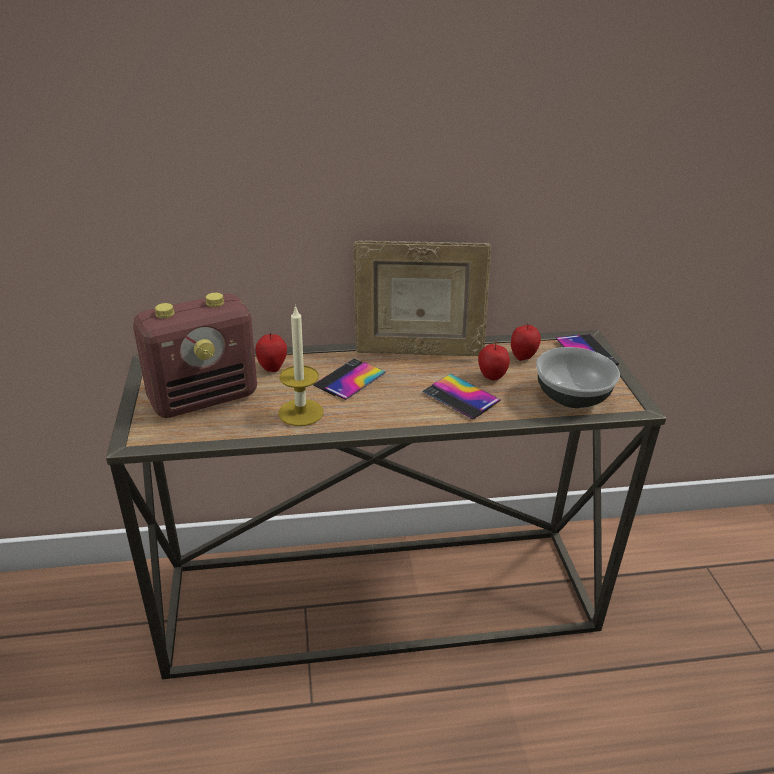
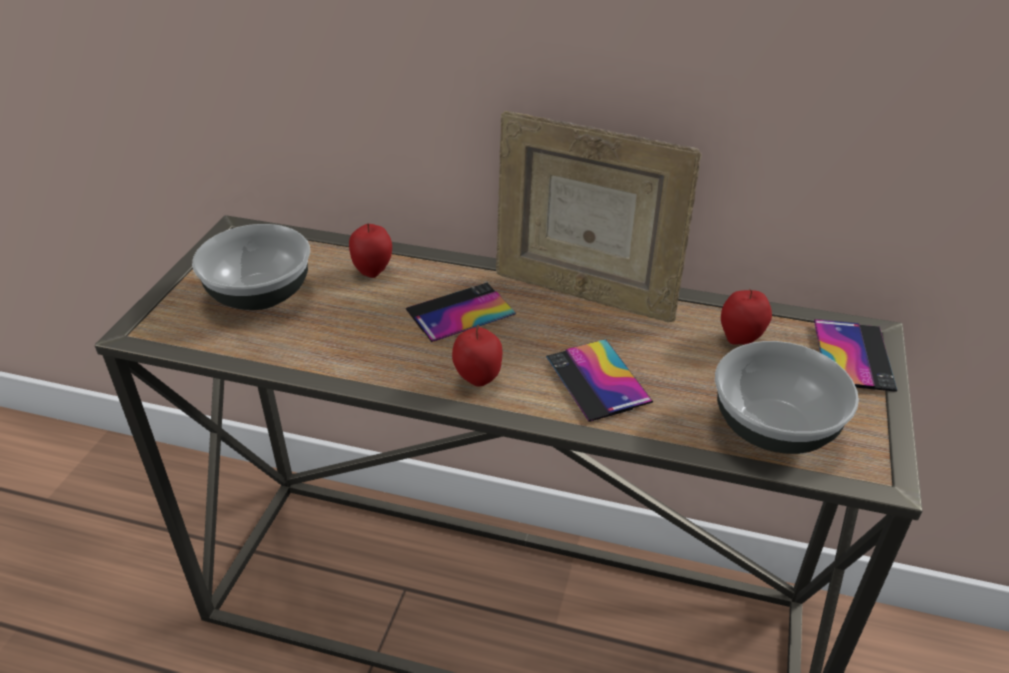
camera: 25 degrees right, 5 degrees up
(204, 398) = (261, 294): radio -> bowl
(301, 412) = (359, 345): candle -> none
(491, 377) = (667, 360): apple -> apple (478, 380)

